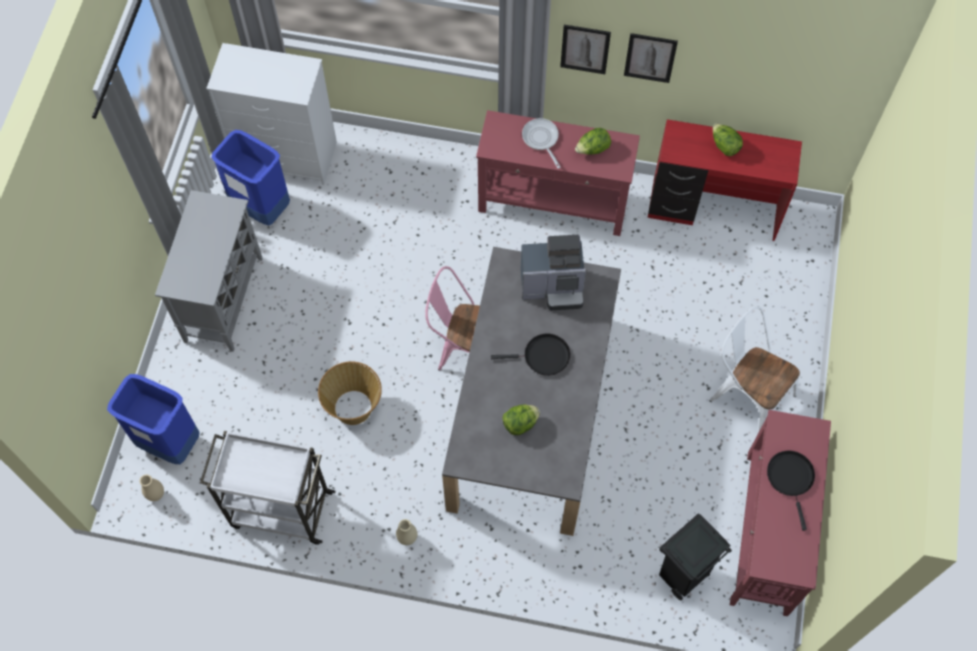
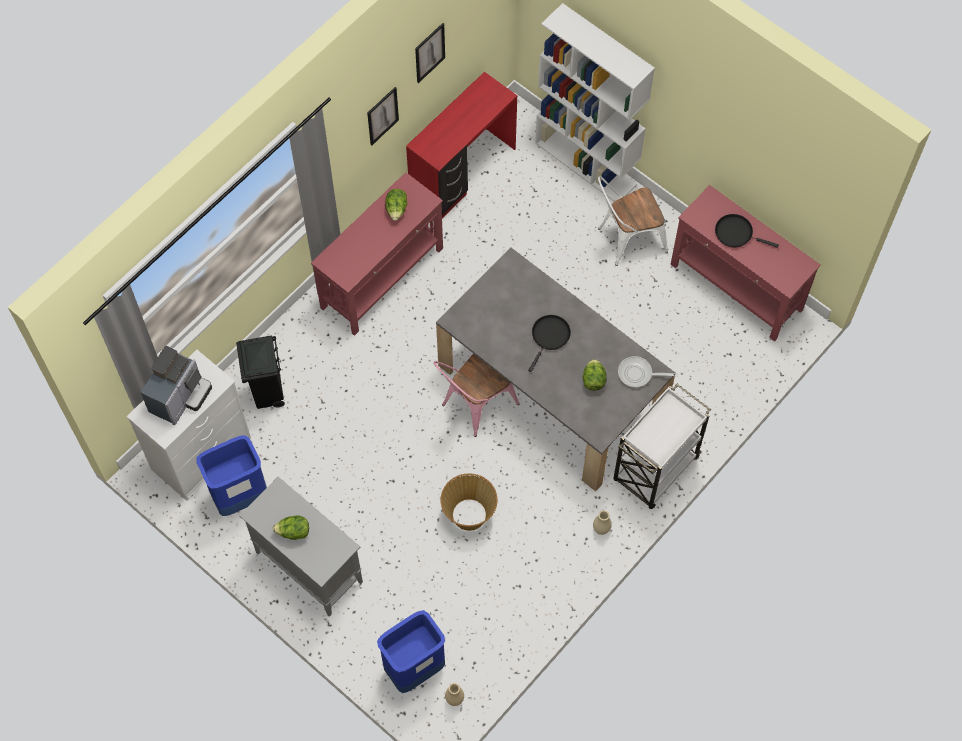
camera: 60 degrees left, 0 degrees up
(280, 509) = (523, 610): white cart -> white cart (654, 470)
(541, 139) = (364, 239): frying pan -> frying pan (638, 374)
(553, 287) = (497, 299): coffee machine -> coffee machine (180, 397)
(585, 49) = (343, 153): picture -> picture (429, 52)
(681, 576) = (736, 360): black trash can -> black trash can (268, 394)
(724, 146) = (455, 122): lettuce -> lettuce (293, 532)
(806, 313) = (586, 163): none -> white bookcase

